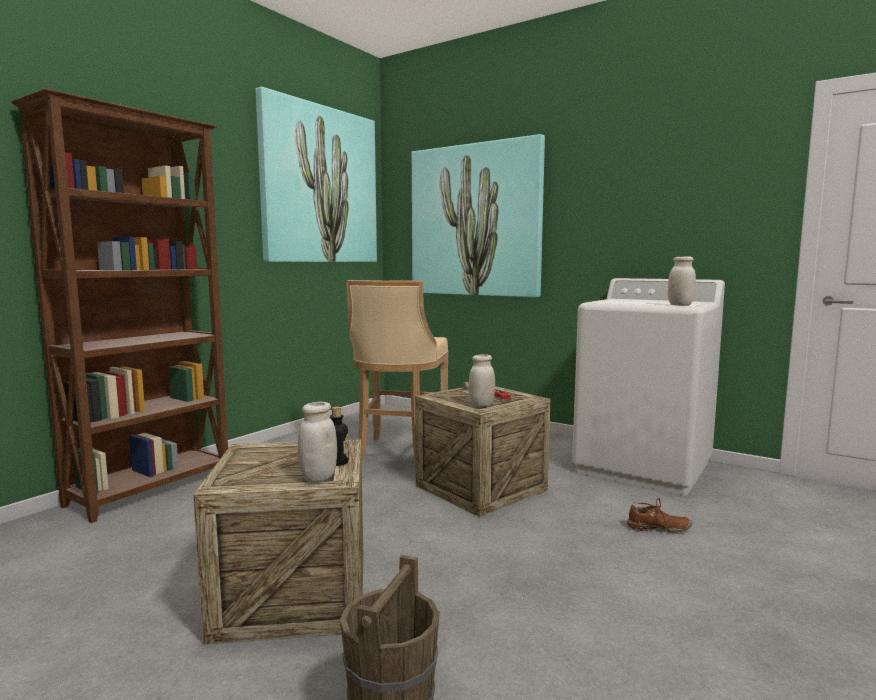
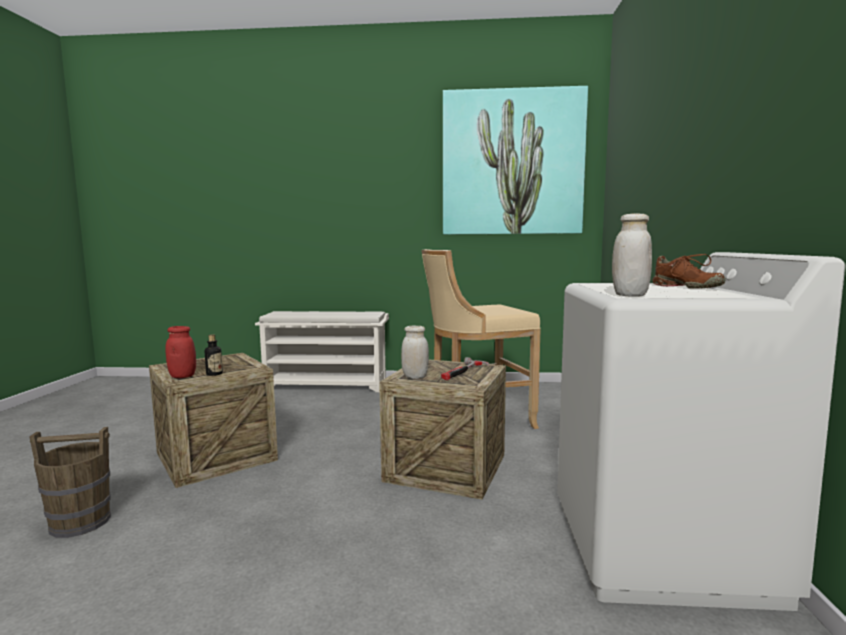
camera: 60 degrees right, 0 degrees up
(153, 489) = (327, 385): brown bookcase -> white shoe rack
(318, 477) = (182, 376): white jar -> red jar
(475, 221) = (644, 180): picture -> none
(658, 528) = (451, 589): brown shoe -> brown shoe (685, 287)

